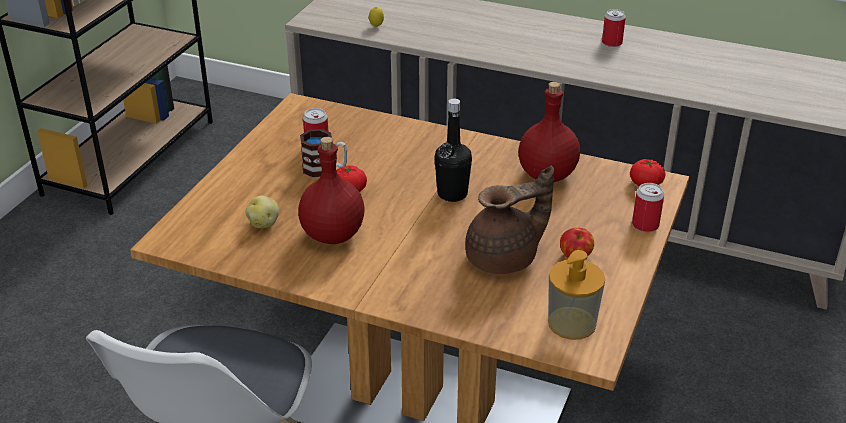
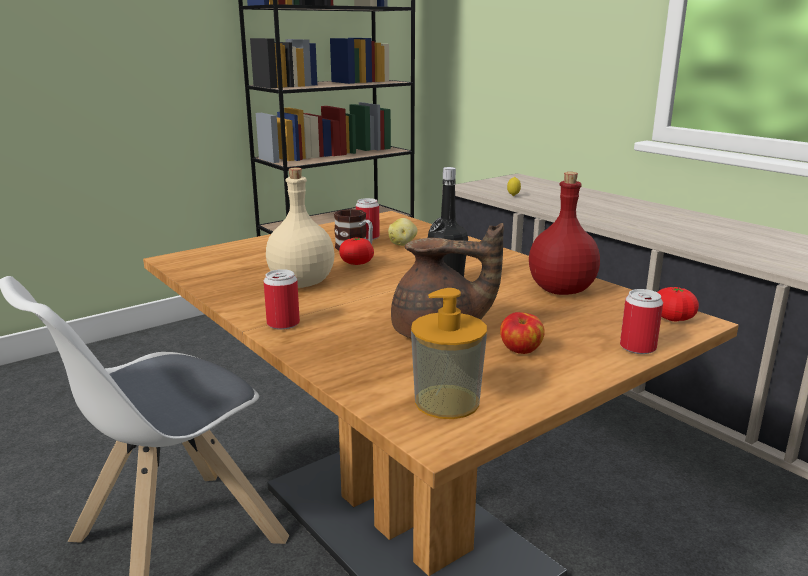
camera: 30 degrees right, 15 degrees down
(264, 223) = (259, 266): potato -> potato (402, 244)
(332, 234) = (301, 283): red bottle -> beige bottle
(612, 43) = (735, 233): can -> can (283, 324)

